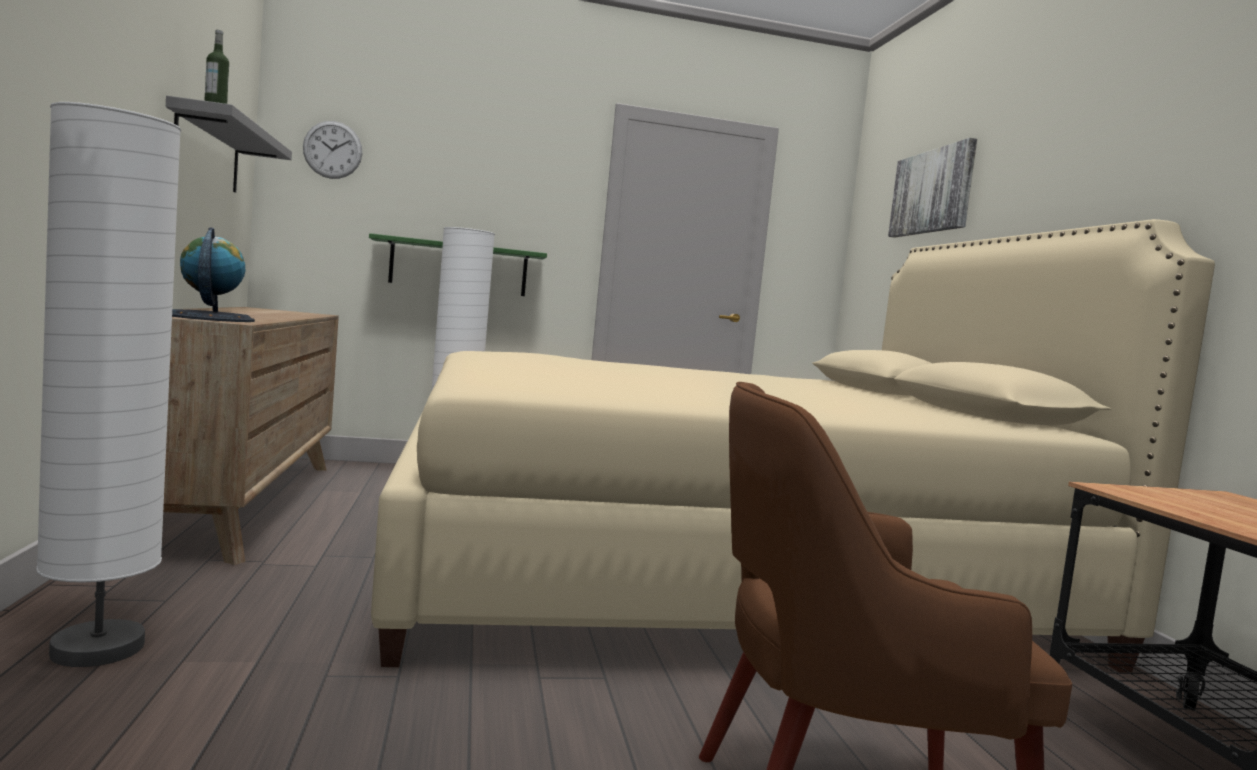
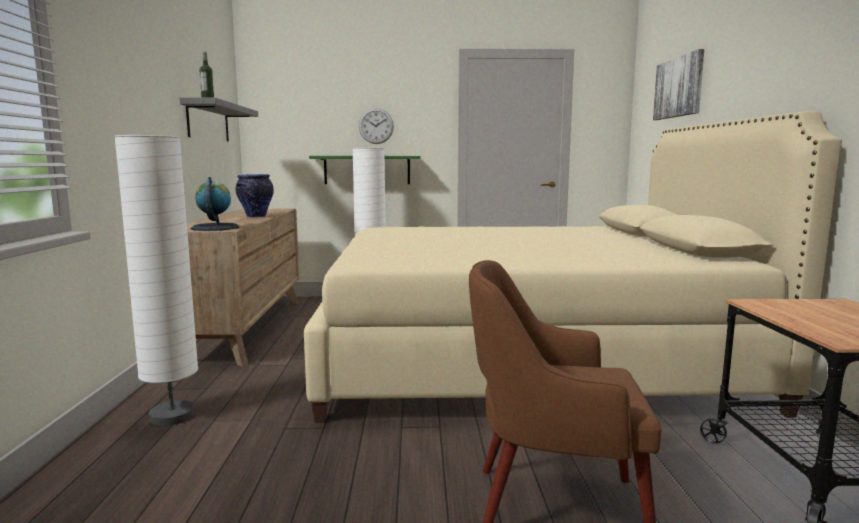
camera: 10 degrees right, 5 degrees up
(276, 315) = (256, 216): none -> vase
(332, 150) = (283, 104): wall clock -> wall clock (376, 126)

